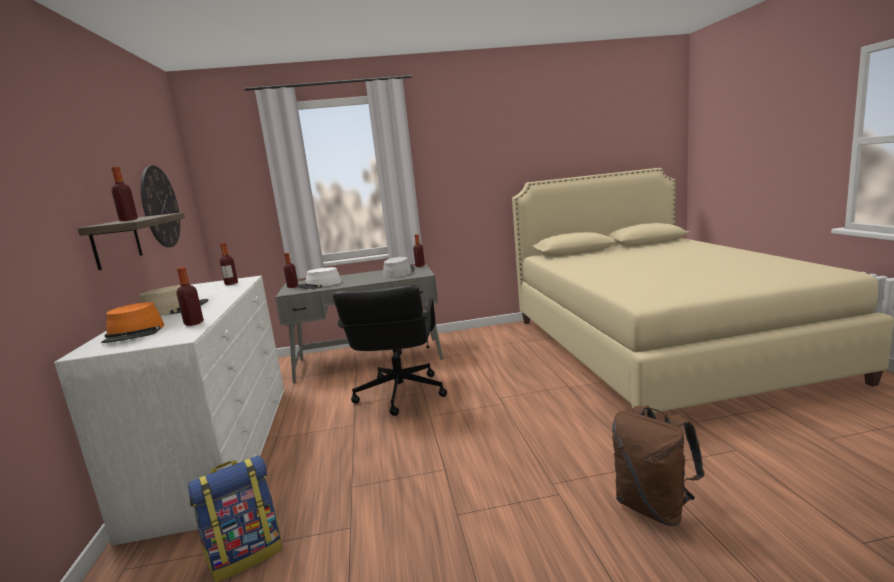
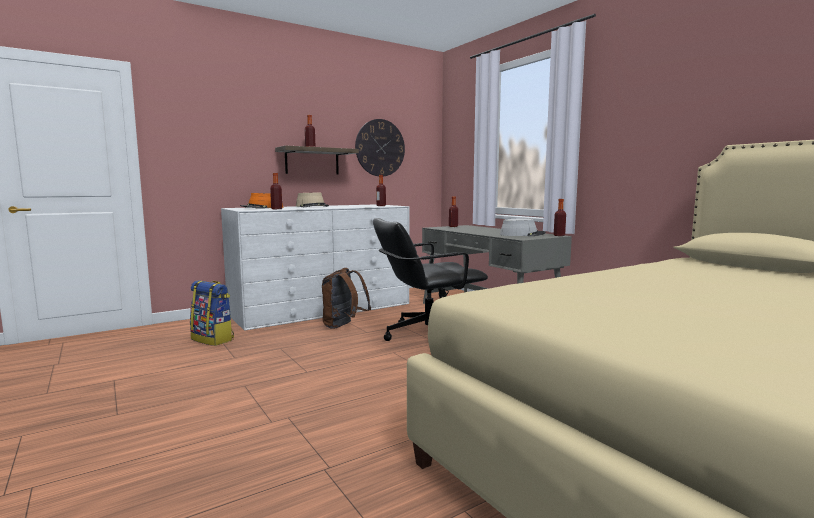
camera: 65 degrees right, 5 degrees down
(319, 285) = (462, 229): white hat -> none
(654, 507) = (246, 475): brown backpack -> brown backpack (343, 326)

